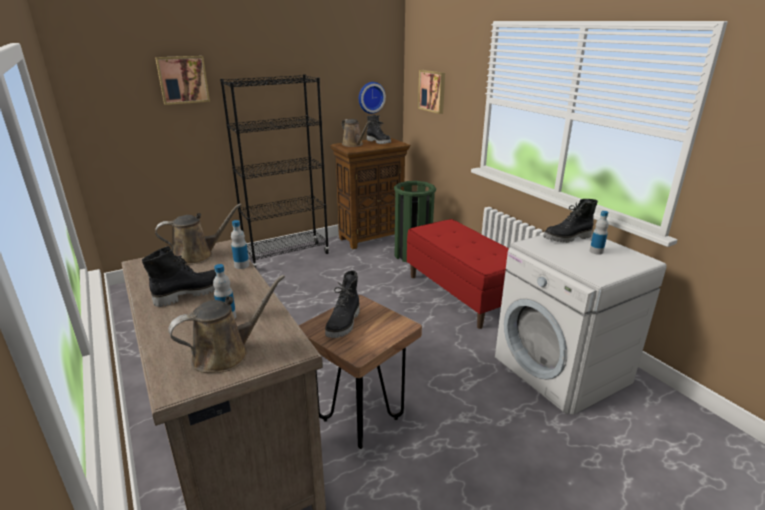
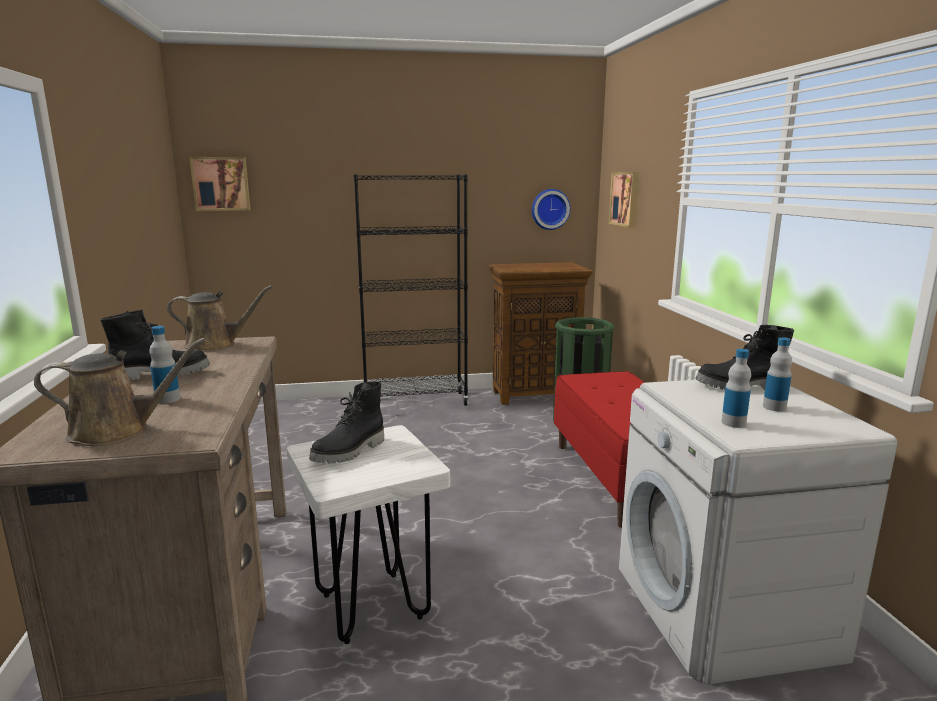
camera: 20 degrees right, 10 degrees down
(183, 79) = (313, 174): picture -> picture (221, 184)
(241, 265) = (249, 358): bottle -> bottle (733, 423)
(354, 144) = (516, 266): brown watering can -> none
(361, 419) = (372, 606): brown stool -> white stool
(379, 142) = (552, 265): black boot -> none

